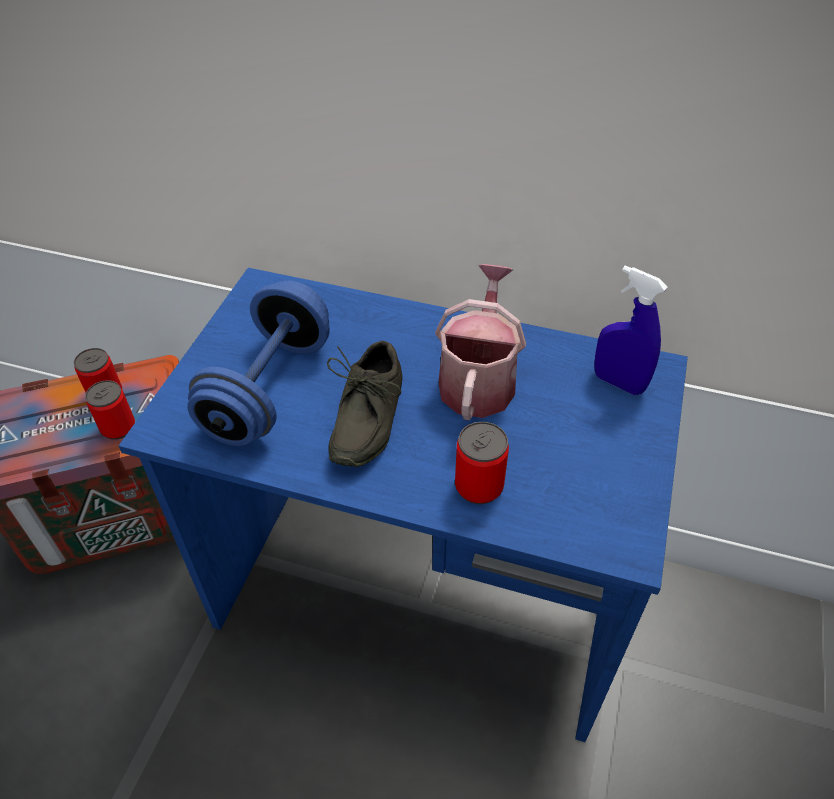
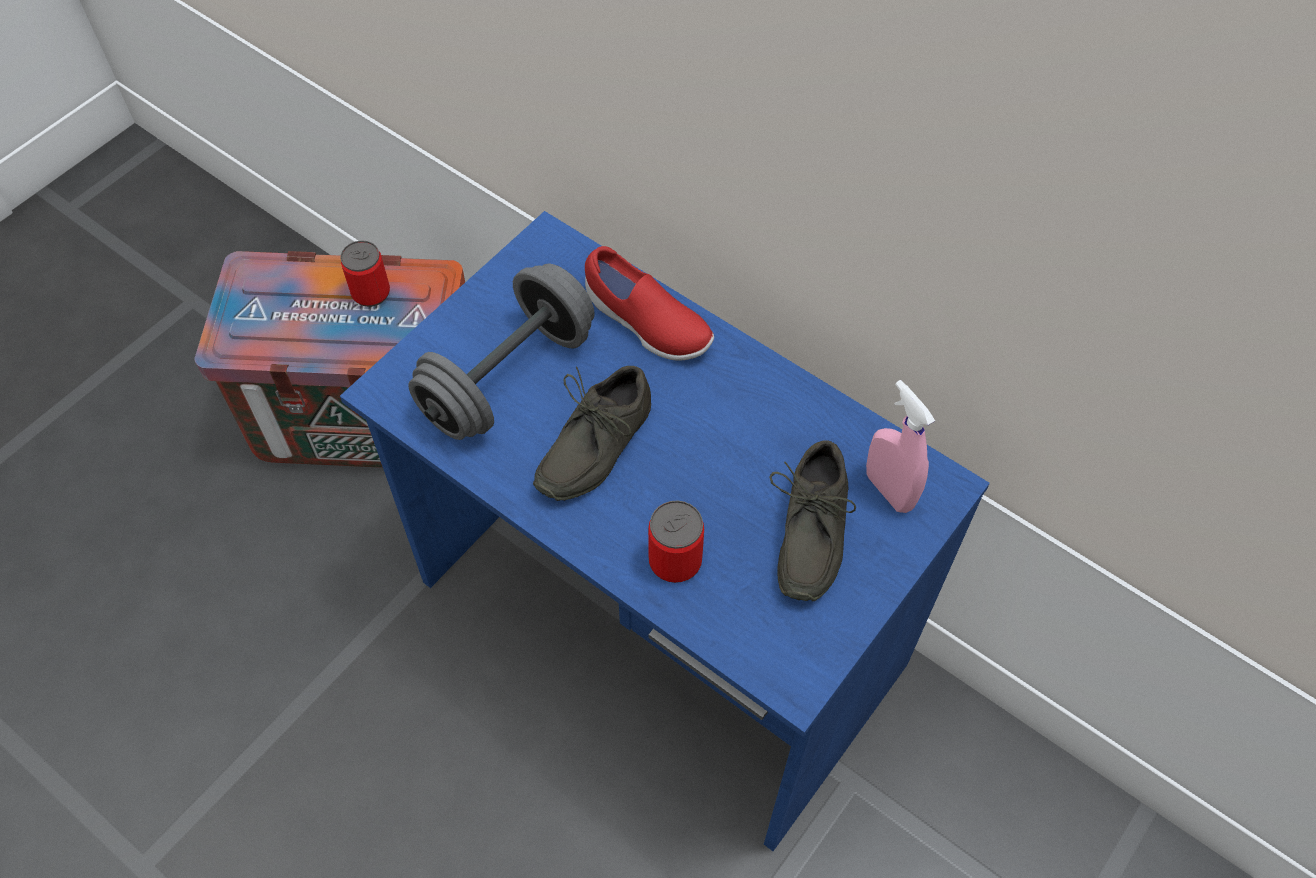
camera: 20 degrees right, 10 degrees up
(118, 427) = (372, 339): can -> none
(268, 389) = (508, 377): blue dumbbell -> grey dumbbell
(367, 322) = (646, 324): none -> red shoe
(478, 379) = (734, 436): watering can -> none
(572, 432) = (805, 533): none -> grey shoe
(618, 383) = (888, 490): blue spray bottle -> pink spray bottle

